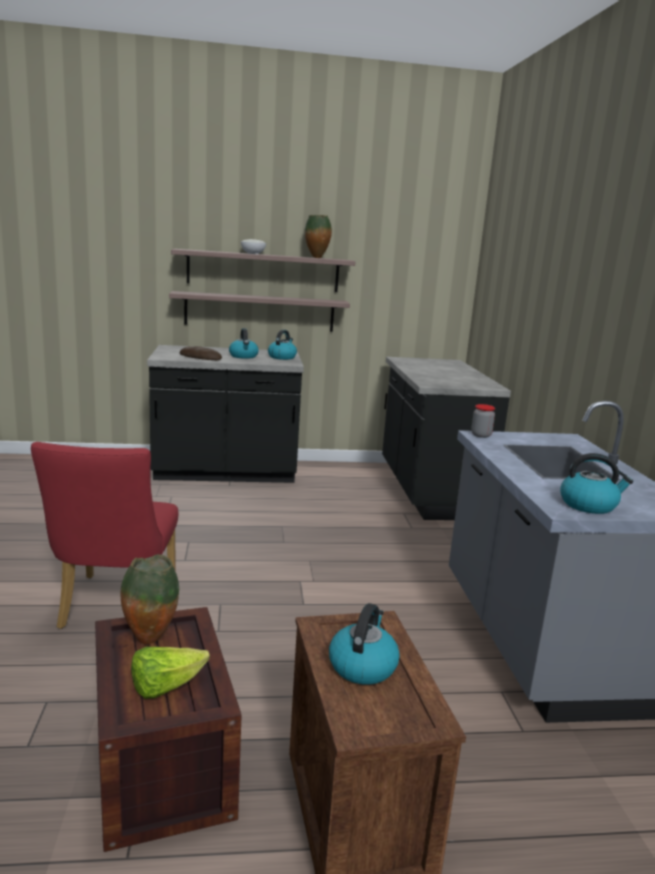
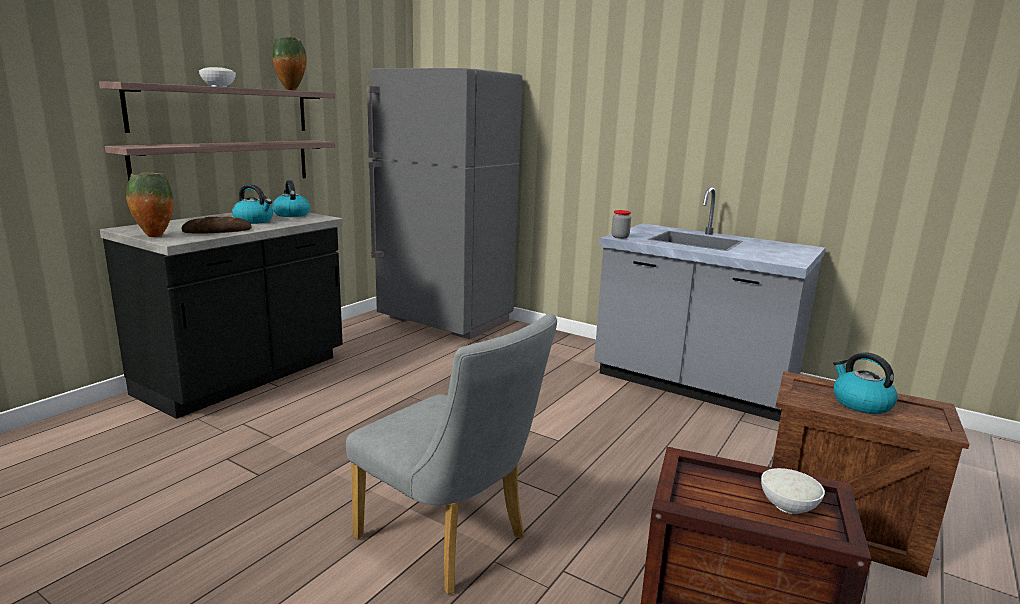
camera: 50 degrees left, 0 degrees up
(114, 609) = (450, 542): red chair -> grey chair
(150, 639) = (699, 491): vase -> vase (154, 236)
(165, 687) = (787, 506): lettuce -> white bowl
(428, 491) = (445, 322): black counter -> grey fridge
(589, 505) = (785, 256): kettle -> none

